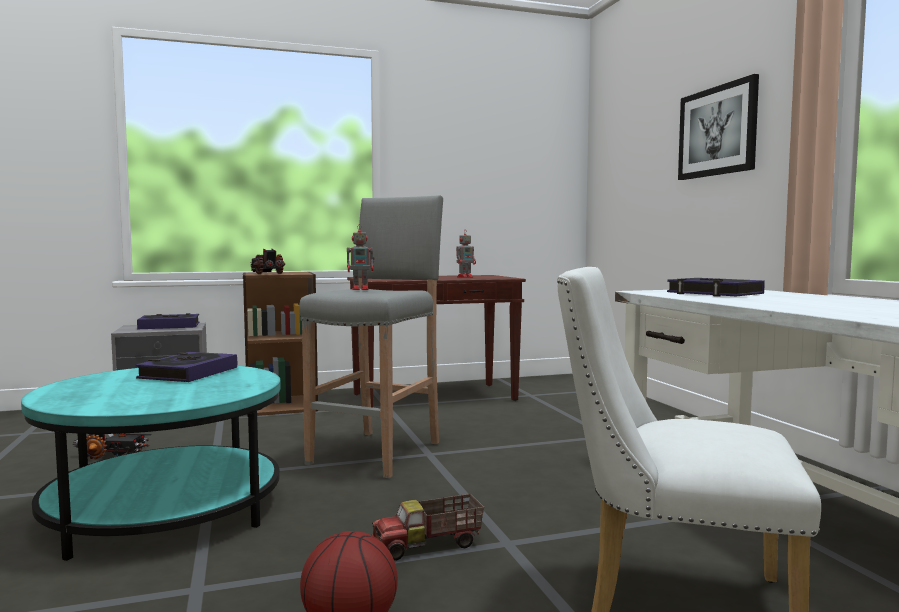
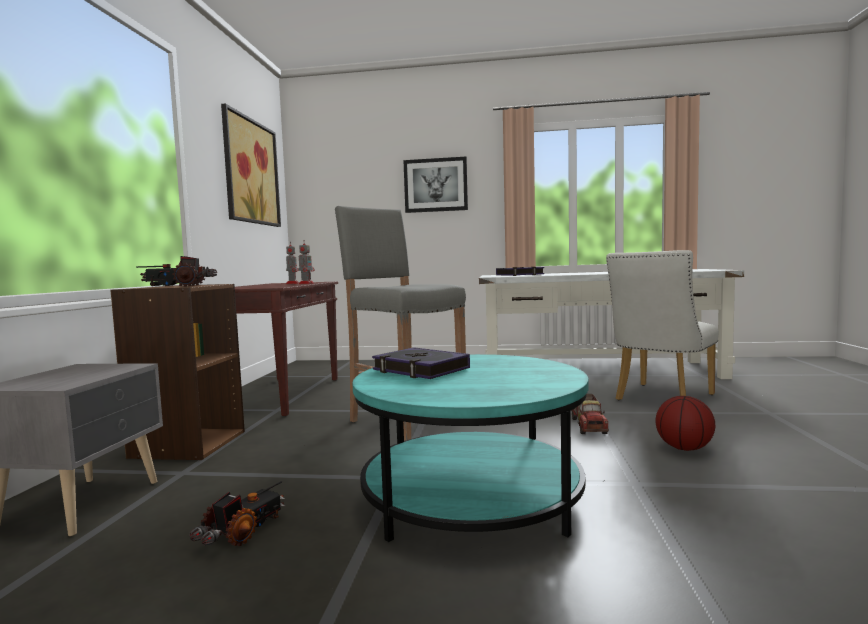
camera: 65 degrees left, 0 degrees up
(169, 326) = (76, 372): book -> none
(361, 289) = (385, 286): toy robot -> toy robot (306, 283)
(503, 148) = (251, 172): none -> picture

